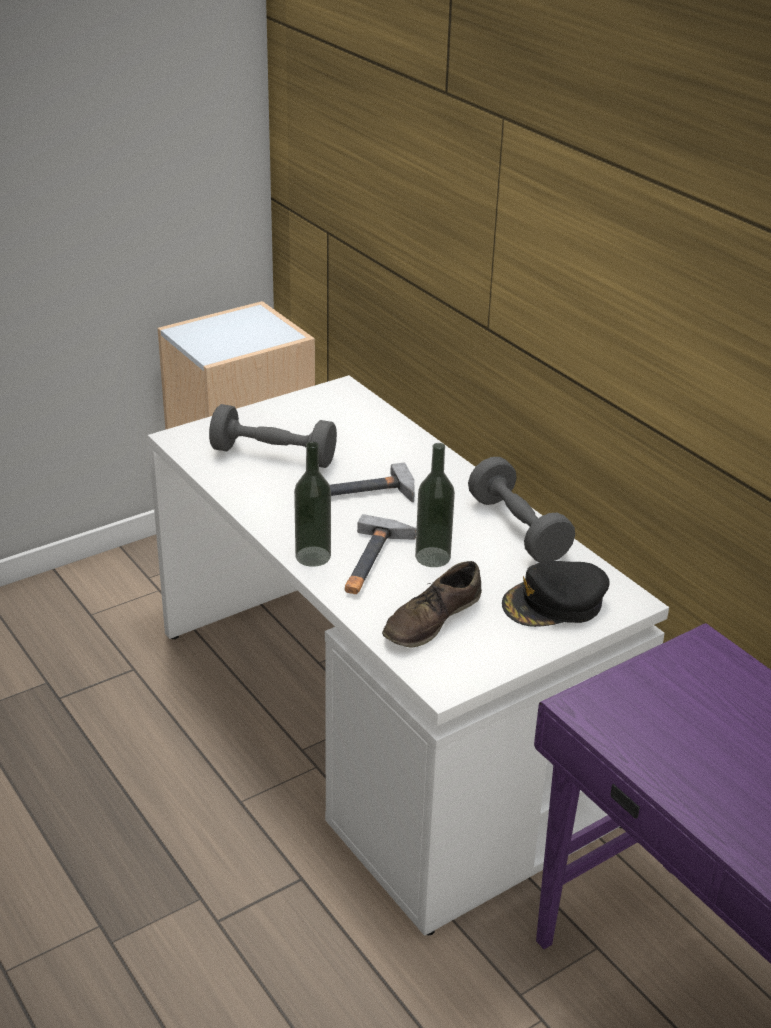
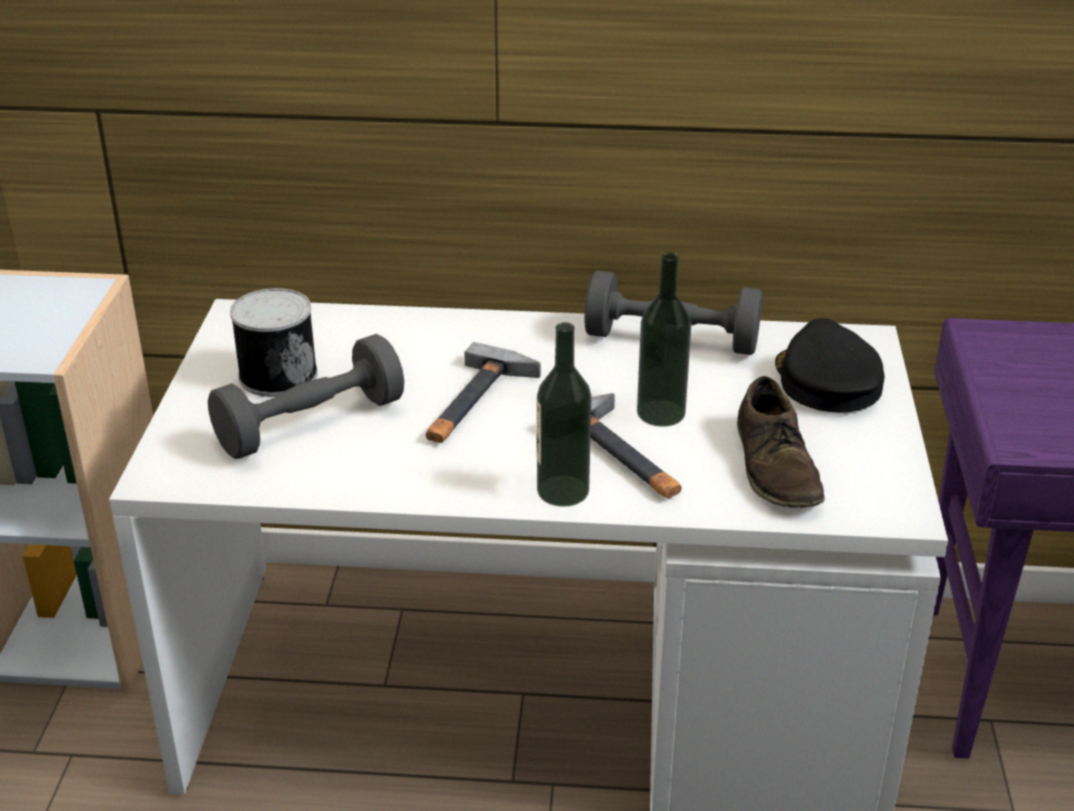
camera: 50 degrees left, 0 degrees up
(304, 425) = (277, 374): none -> can
(555, 603) = (826, 381): black cap -> black cap turned 150 degrees clockwise

